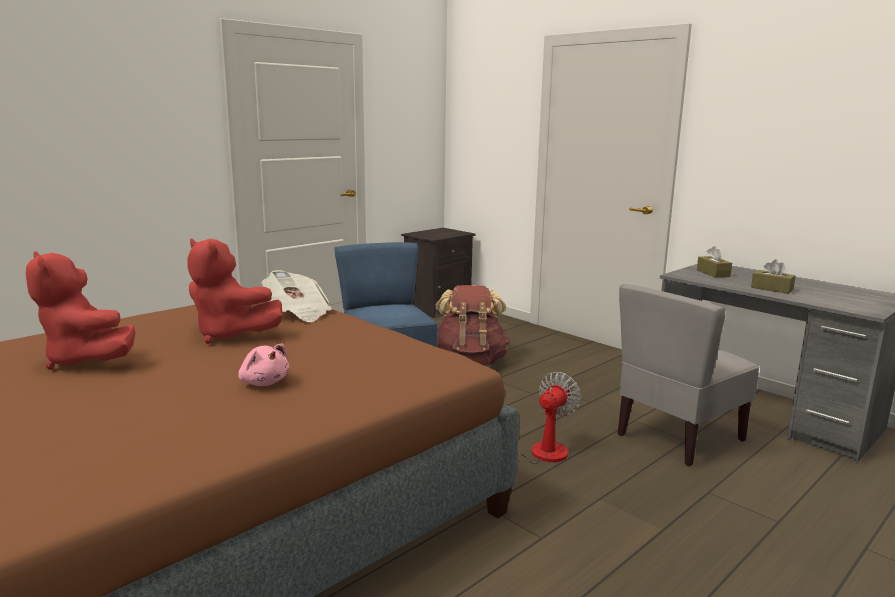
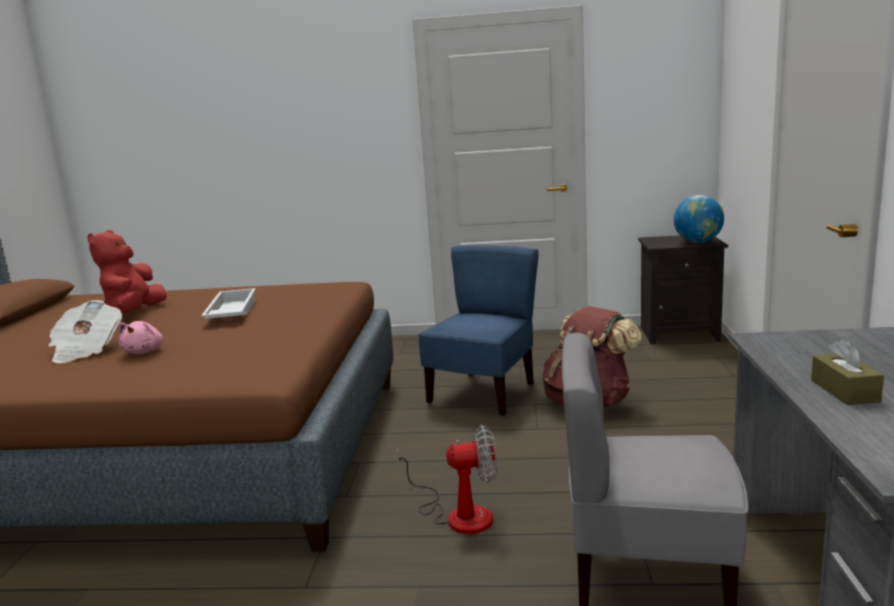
camera: 50 degrees right, 0 degrees up
(230, 335) = (230, 312): red plush toy -> white tray
(298, 313) = (308, 304): newspaper -> newspaper (86, 350)
(452, 233) = (698, 242): none -> globe
(713, 273) = (827, 347): brown tissue box -> none

